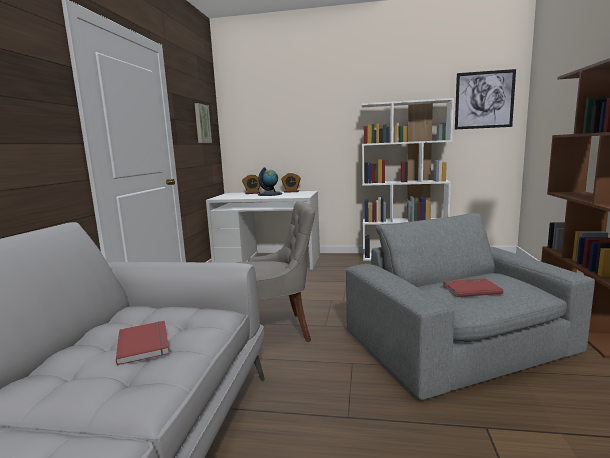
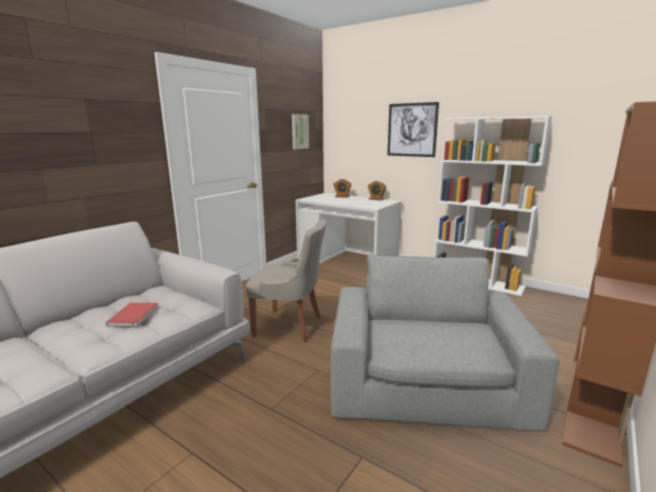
camera: 25 degrees right, 5 degrees up
(270, 194) = (353, 200): globe -> none
(470, 289) = (420, 334): red book -> none
(484, 100) = (600, 117): picture -> picture (412, 130)

